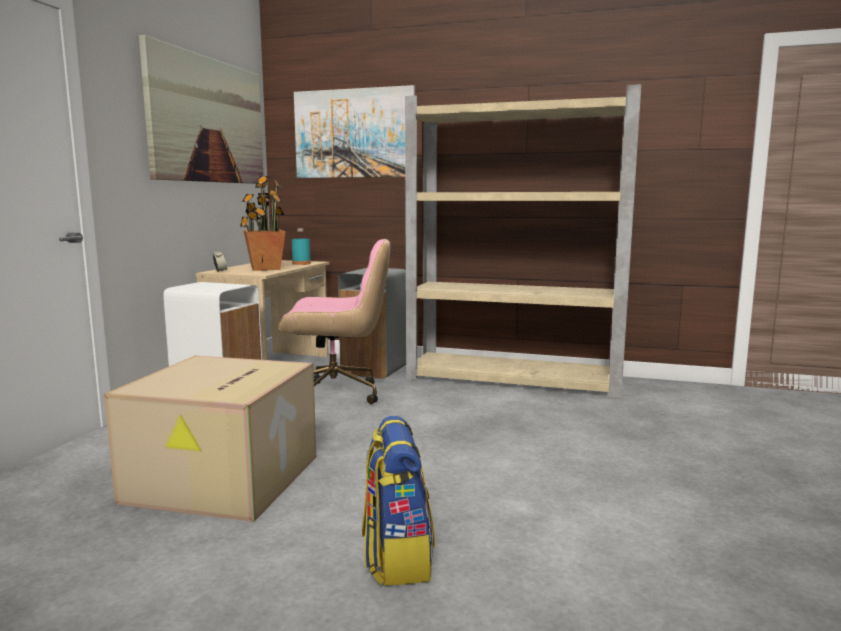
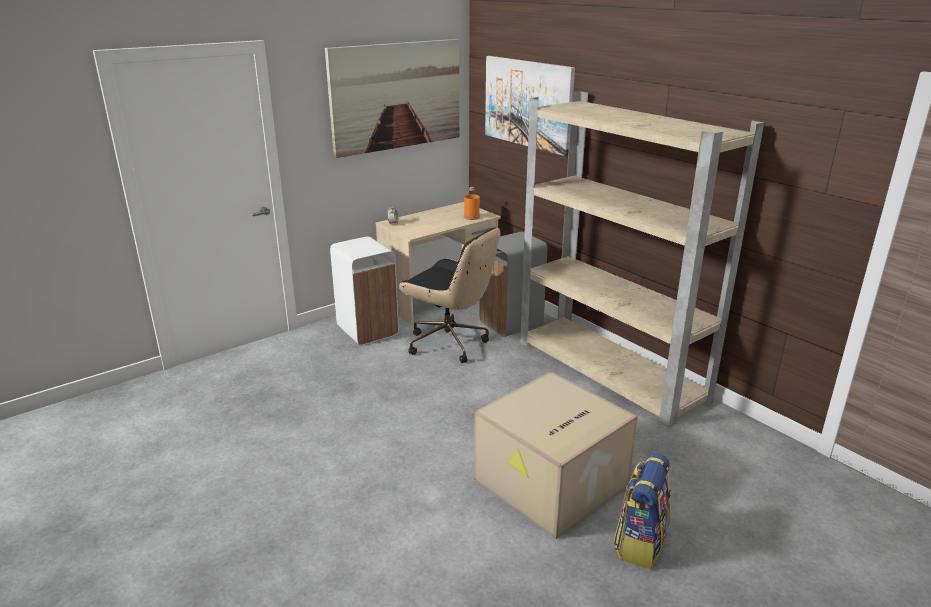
camera: 35 degrees right, 15 degrees up
(225, 480) = (305, 402): cardboard box -> cardboard box (551, 483)
(265, 268) = (429, 224): potted plant -> none
(301, 263) = (471, 217): turquoise bottle -> orange bottle
(337, 395) = (450, 345): pink office chair -> black office chair
(396, 557) = (323, 497): backpack -> backpack (640, 542)

